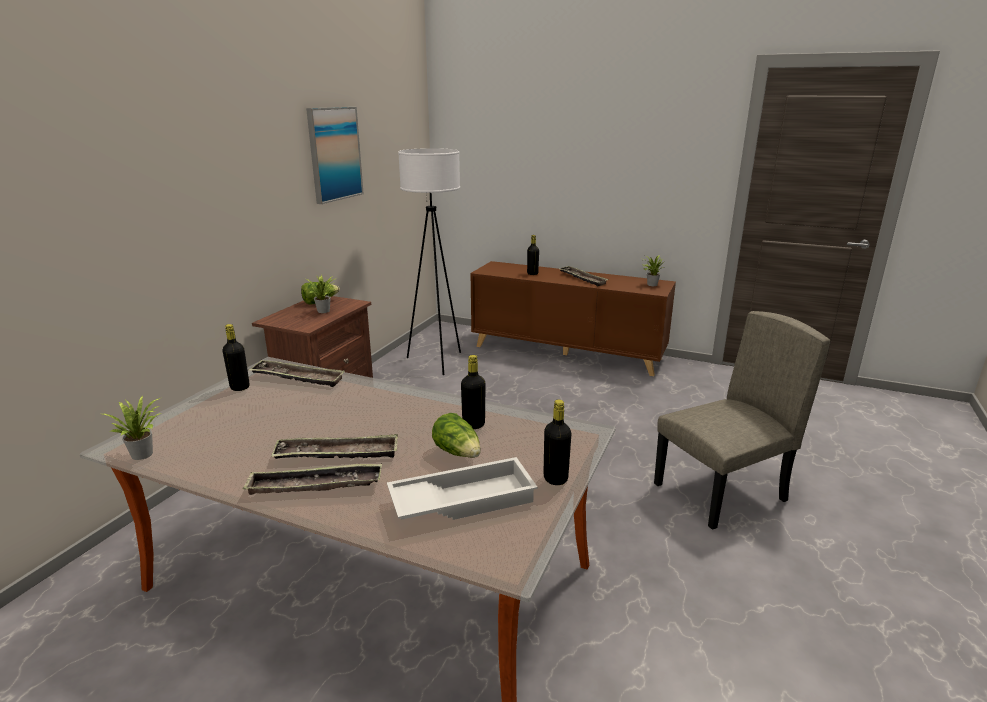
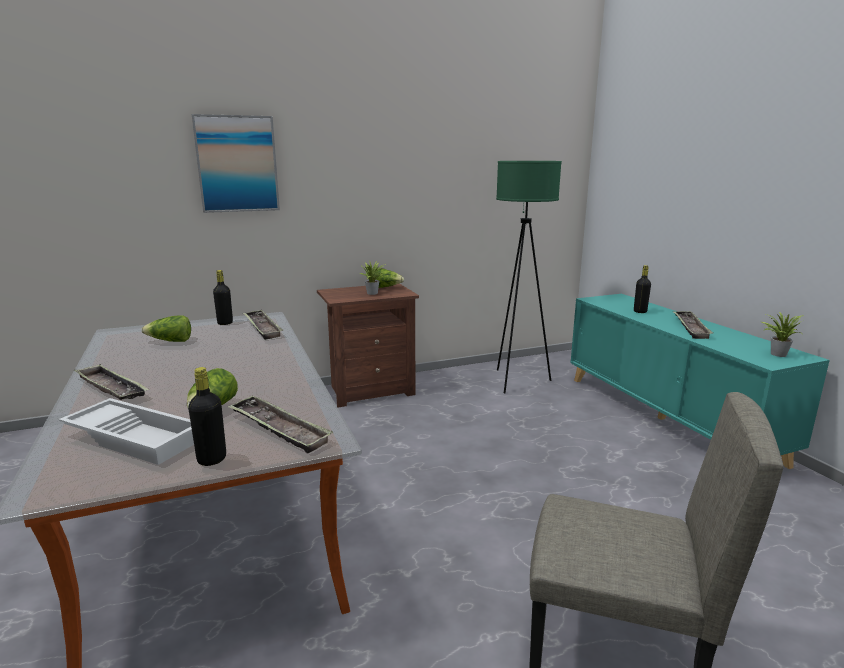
camera: 45 degrees right, 5 degrees down
(144, 453) = (110, 339): potted plant -> none
(234, 425) = (170, 341): none -> lettuce
(334, 154) = (440, 160): picture -> picture (237, 164)
(337, 454) = (163, 377): tray -> tray (278, 429)
(437, 361) = (516, 381): white floor lamp -> green floor lamp
(473, 425) = (270, 396): black bottle -> none
(567, 352) = (666, 417): brown cabinet -> turquoise cabinet

